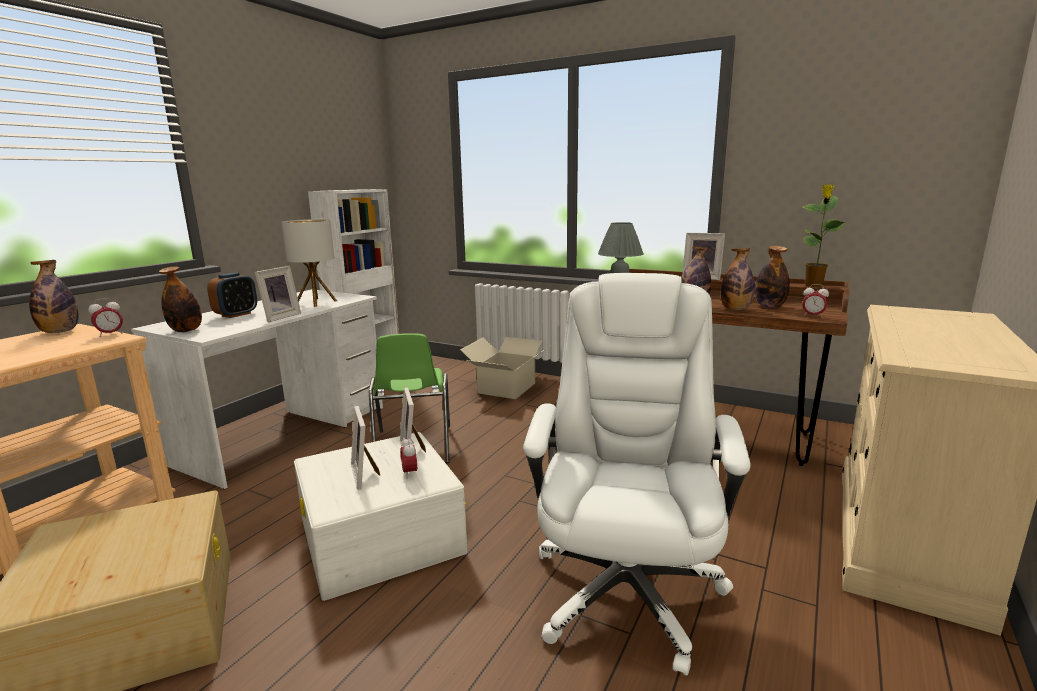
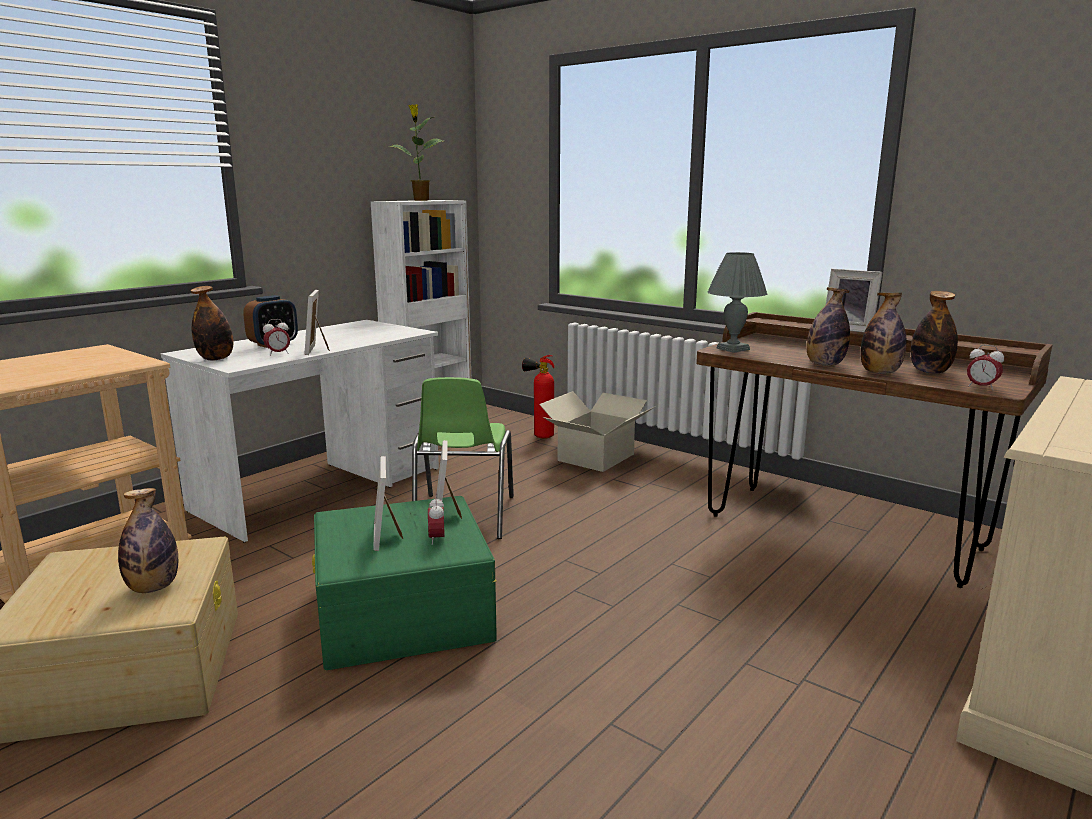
camera: 10 degrees right, 0 degrees up
(60, 332) = (86, 351): bottle -> bottle (153, 588)
(110, 334) = (135, 357): alarm clock -> alarm clock (278, 354)
(279, 317) = (319, 350): picture frame -> picture frame turned 135 degrees clockwise
(315, 302) = (365, 335): table lamp -> none
(381, 537) = (402, 612): white storage box -> green storage box
(458, 374) = (539, 436): none -> fire extinguisher
(626, 588) = (674, 702): white office chair -> none
(814, 285) = (999, 347): potted plant -> potted plant (420, 200)

